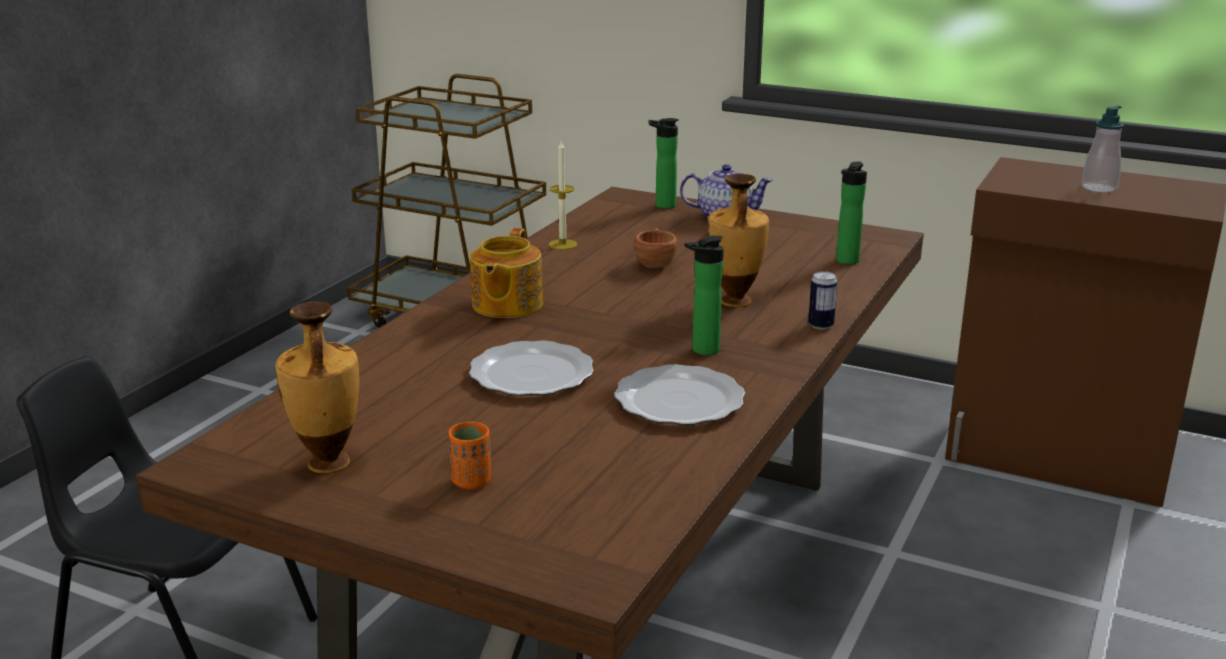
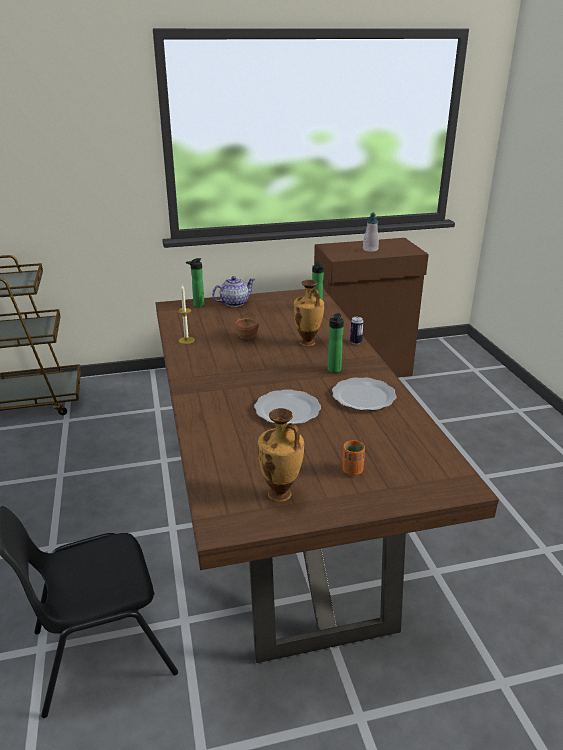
camera: 40 degrees left, 5 degrees up
(506, 305) = (215, 381): teapot -> none

